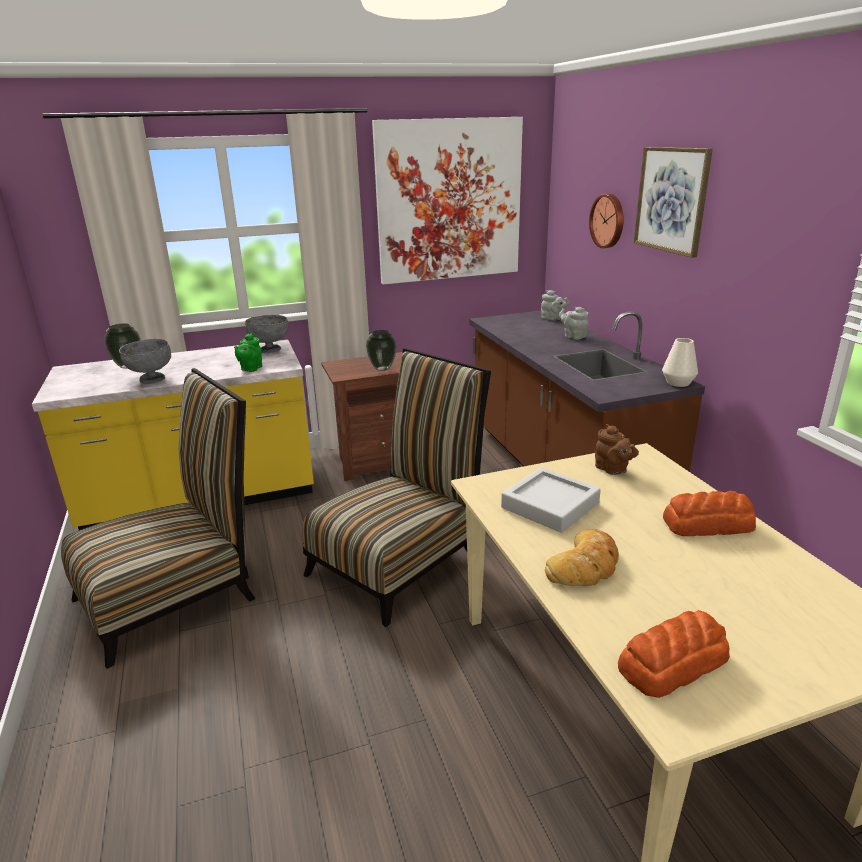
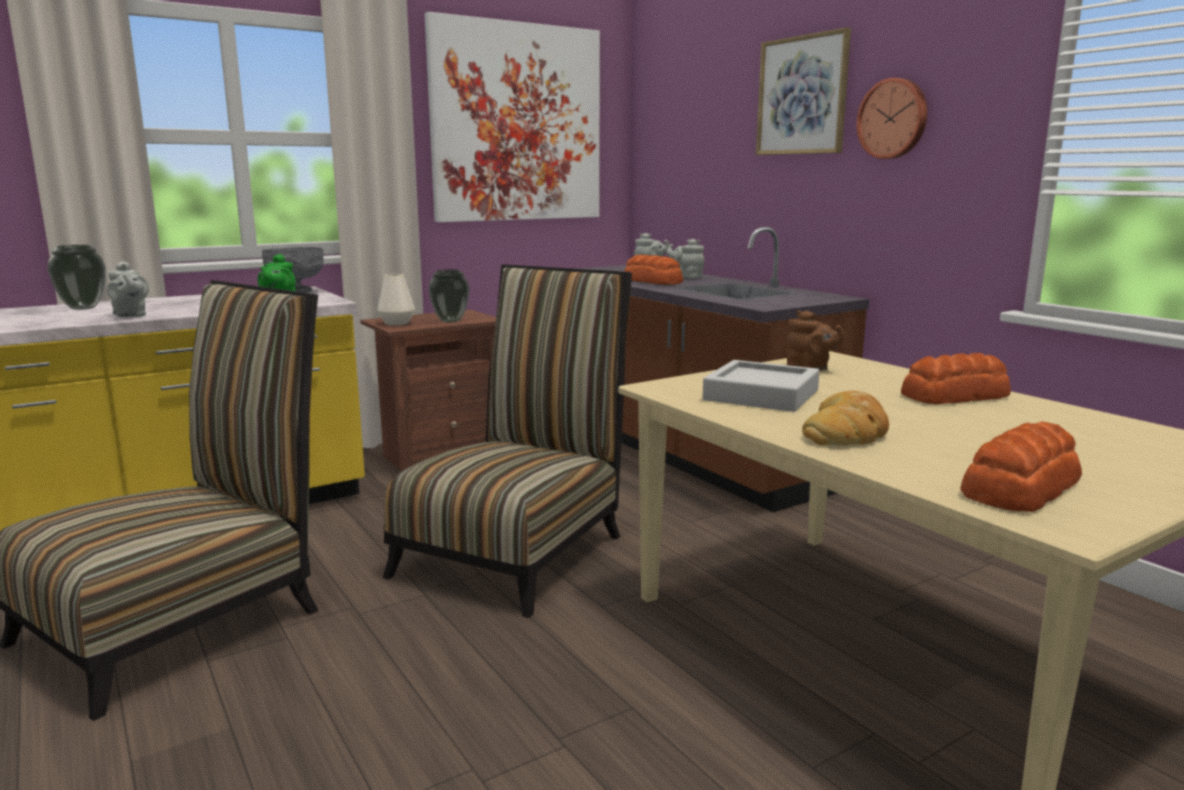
camera: 15 degrees left, 10 degrees down
(151, 380) = (130, 315): grey bowl -> grey teapot
(541, 343) = (653, 281): none -> bread
(608, 221) = (717, 139): wall clock -> wall clock (893, 119)
(678, 383) = (838, 297): white vase -> white vase (397, 323)

